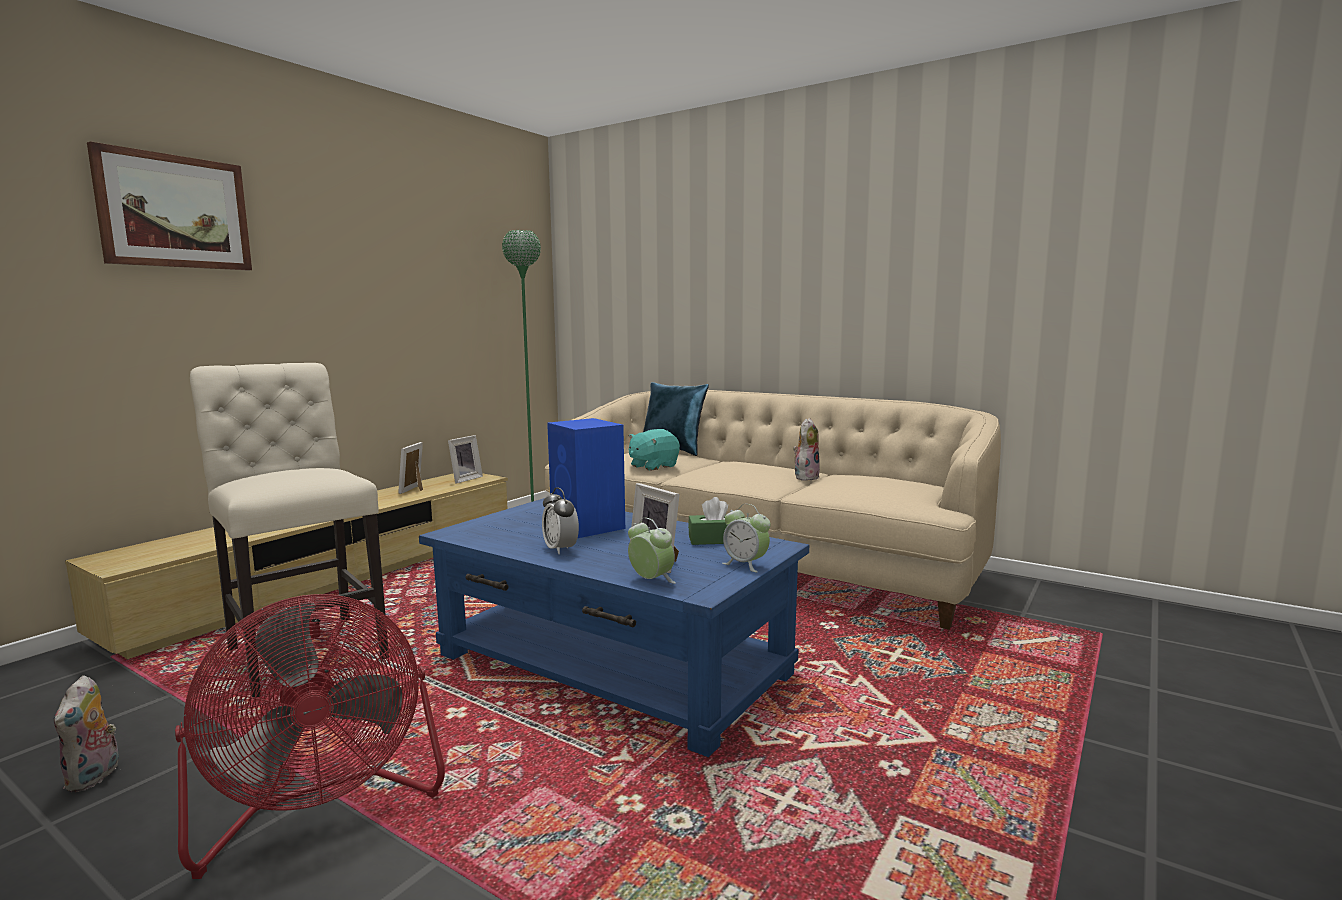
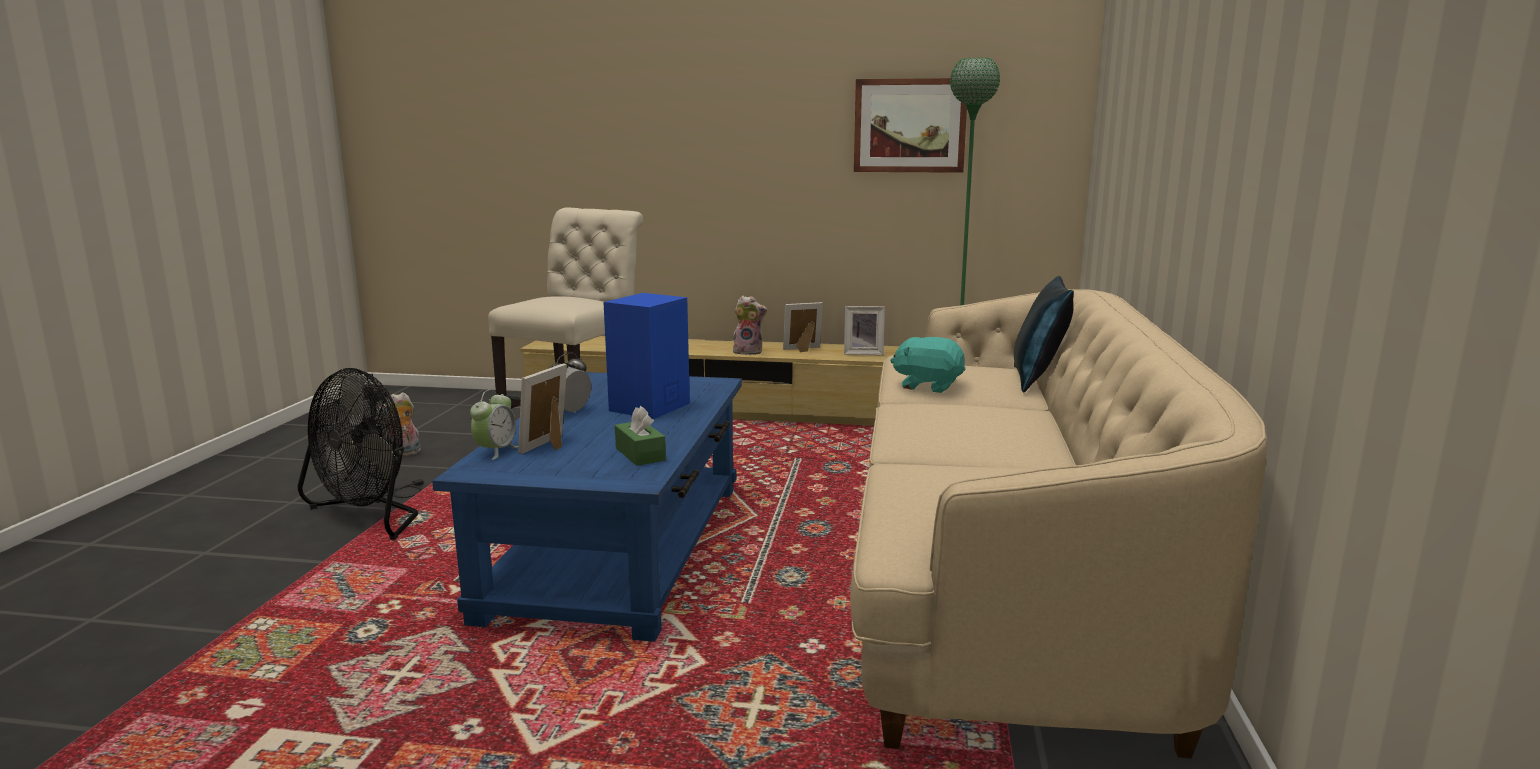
camera: 65 degrees right, 5 degrees up
(174, 212) = (635, 79): picture -> picture (909, 126)
(311, 811) = (374, 513): red fan -> black fan
(745, 564) = (560, 476): alarm clock -> none
(805, 477) = (1010, 459): plush toy -> plush toy (749, 352)

